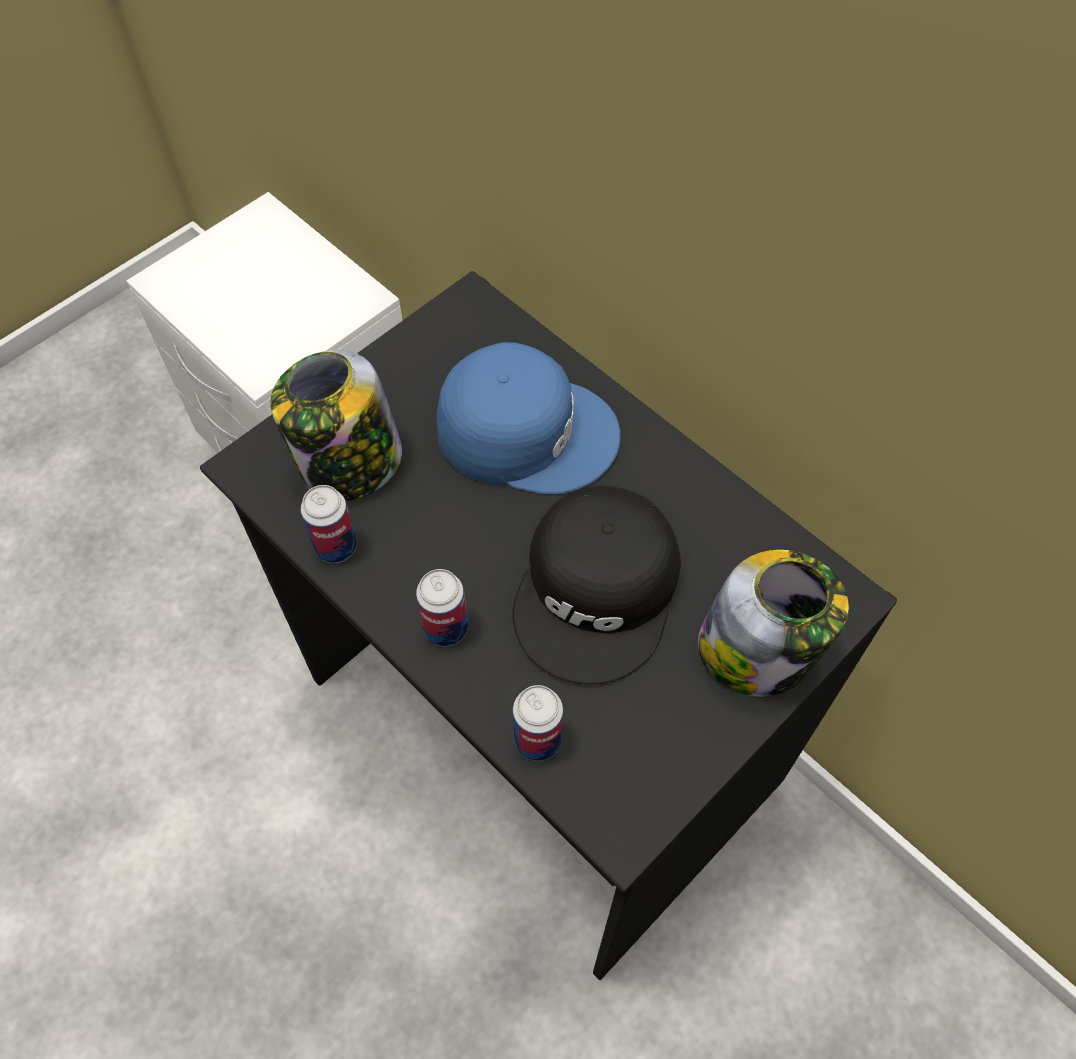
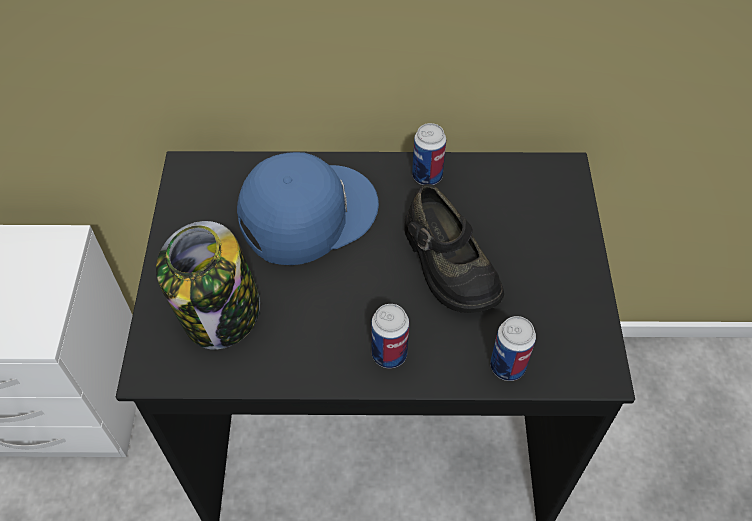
camera: 45 degrees left, 5 degrees down
(336, 546) = (269, 367): can -> can (427, 176)
(599, 592) = (448, 264): black cap -> black shoe
(757, 651) = (556, 227): jar -> none

